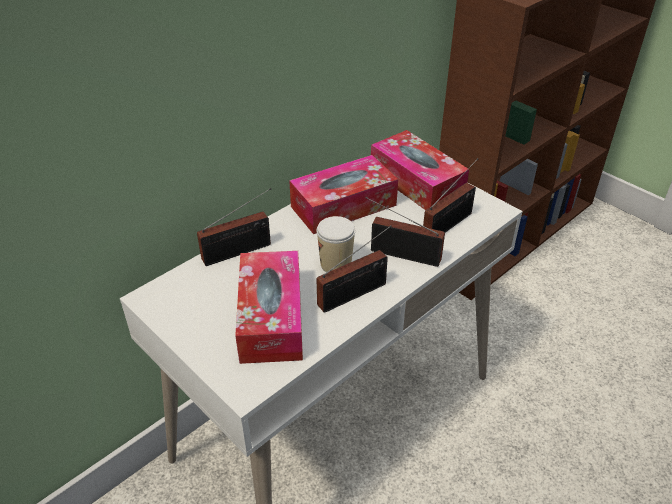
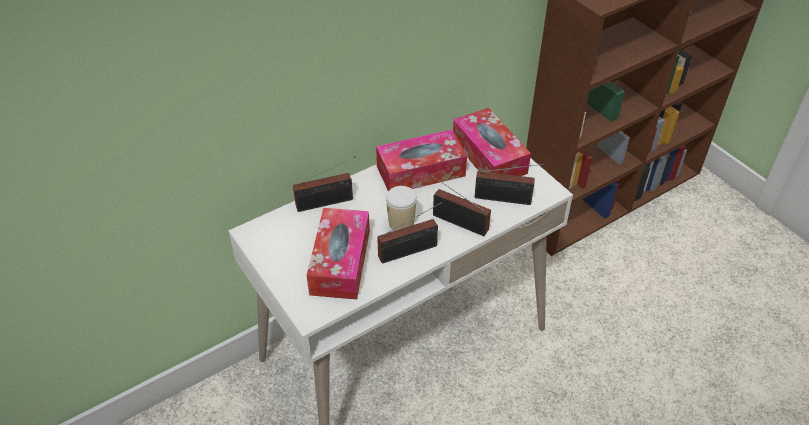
camera: 10 degrees right, 5 degrees up
(450, 224) = (506, 199): radio -> radio turned 45 degrees clockwise

